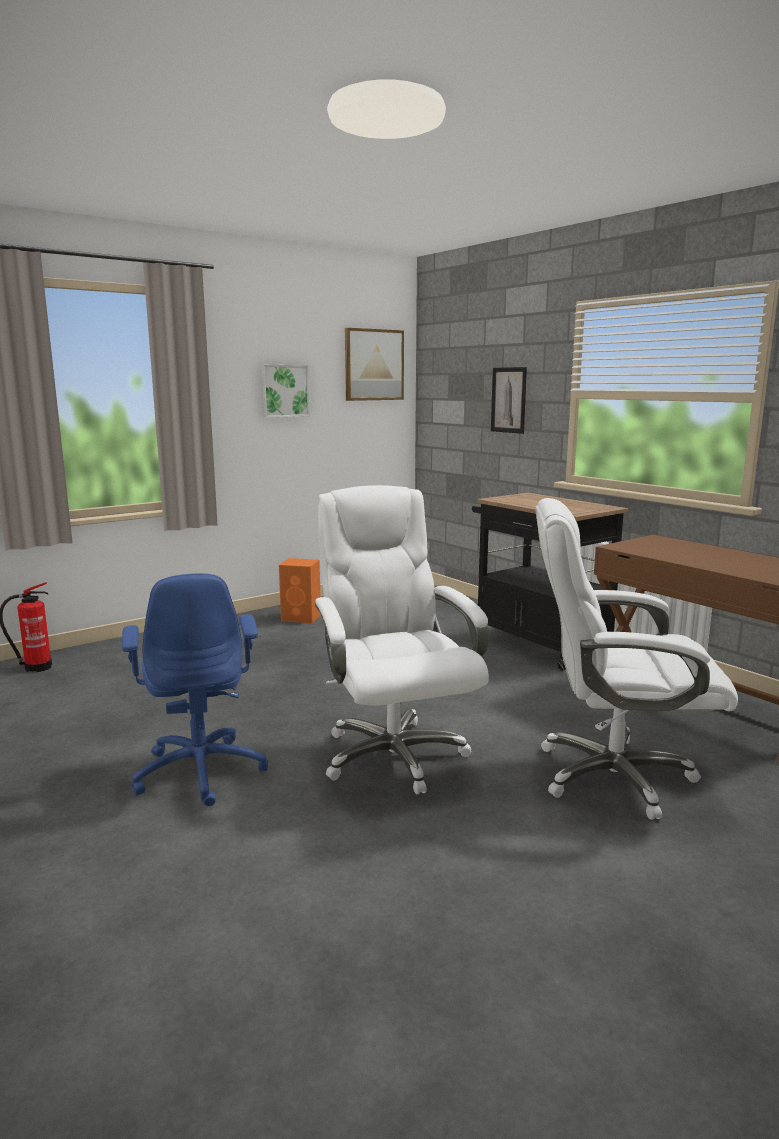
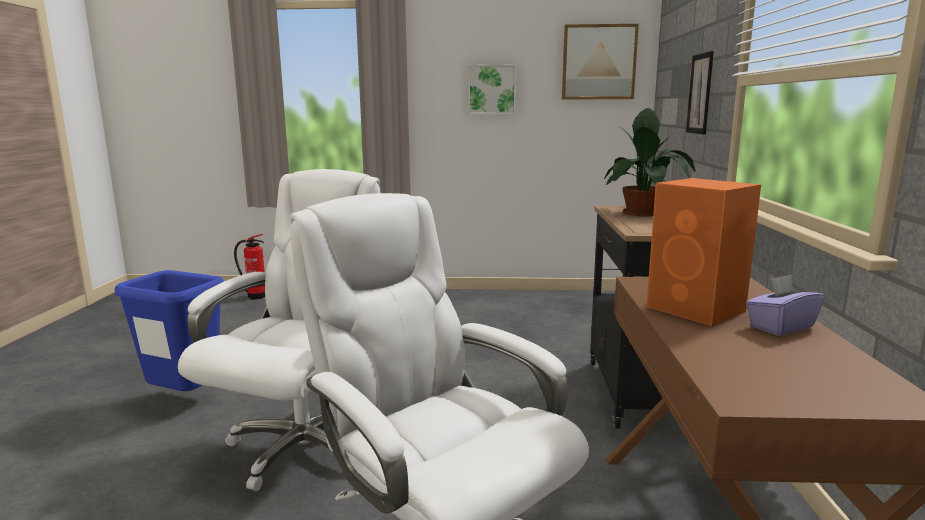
camera: 40 degrees right, 0 degrees up
(201, 771) = (184, 399): blue office chair -> blue trash can
(302, 617) = (474, 303): orange speaker -> orange speaker (697, 310)
(527, 500) = (643, 212): none -> potted plant
(732, 555) = (780, 327): none -> purple tissue box

